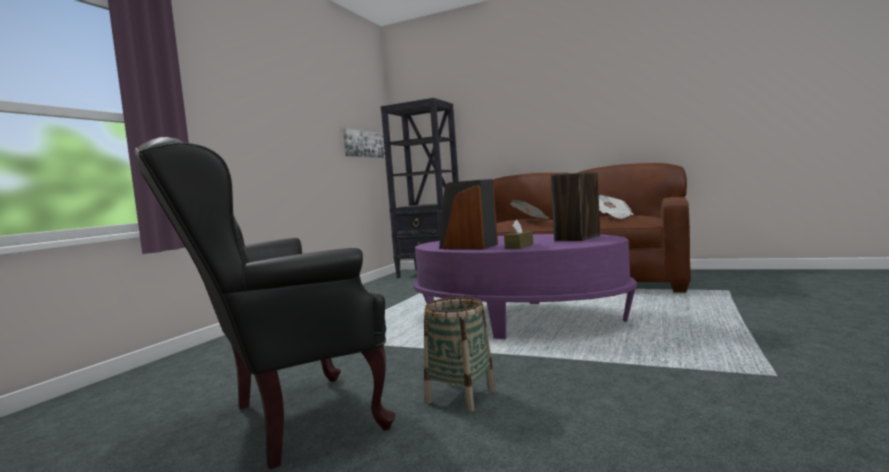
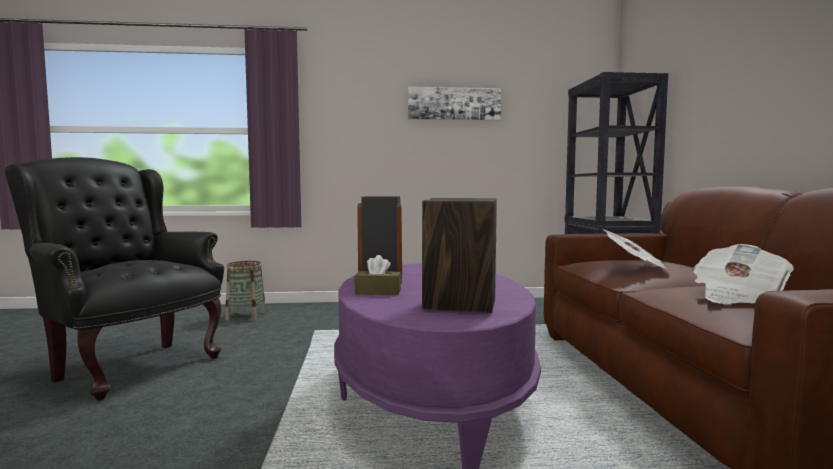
camera: 60 degrees right, 0 degrees up
(366, 144) = (557, 137): picture -> picture (454, 104)
(460, 396) = (161, 412): basket -> basket (246, 316)

